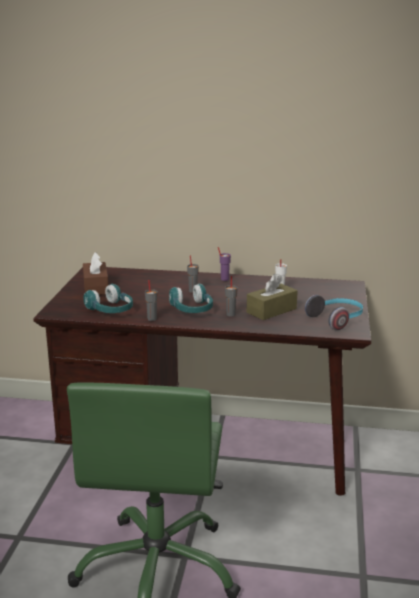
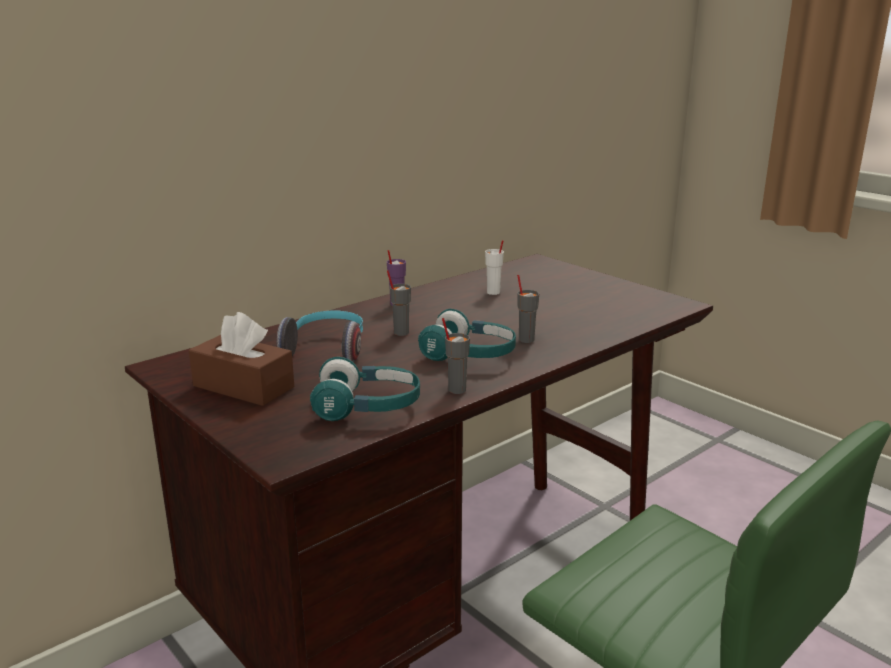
camera: 50 degrees left, 0 degrees up
(271, 310) = (551, 316): brown tissue box -> none
(337, 320) = (633, 299): headphones -> headphones (327, 349)

